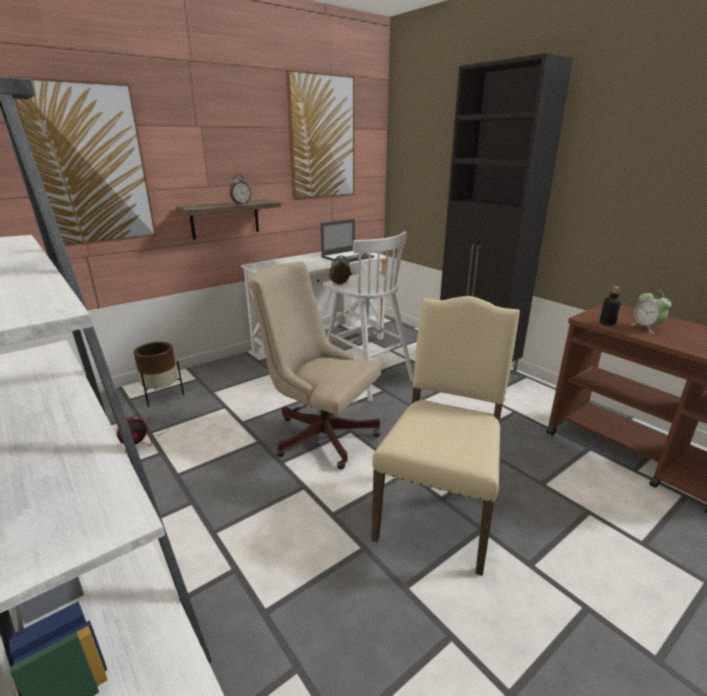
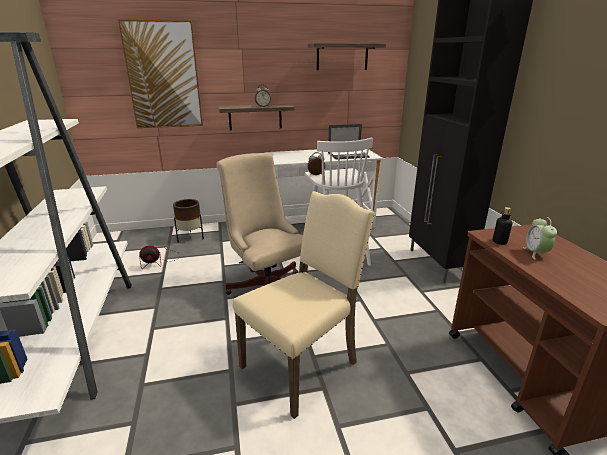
camera: 25 degrees right, 0 degrees up
(321, 138) = (342, 57): picture -> shelf

